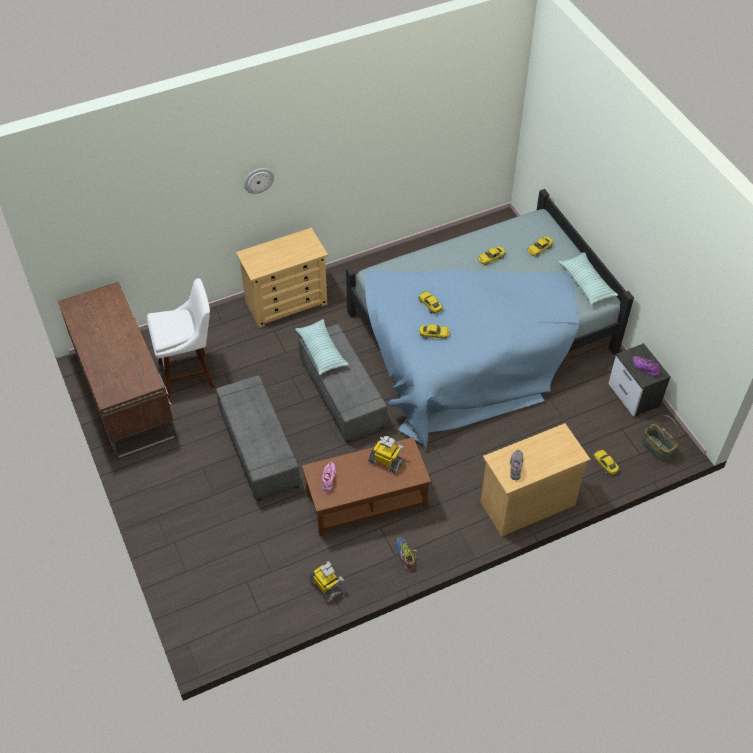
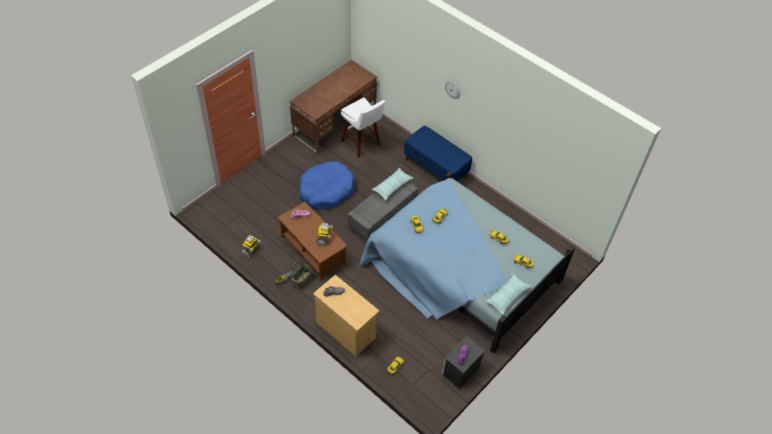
camera: 65 degrees right, 0 degrees up
(259, 449) = (326, 190): grey ottoman -> blue dog bed
(286, 303) = (436, 168): beige dresser -> blue bench
(657, 449) = (422, 395): basket -> basket (302, 280)

